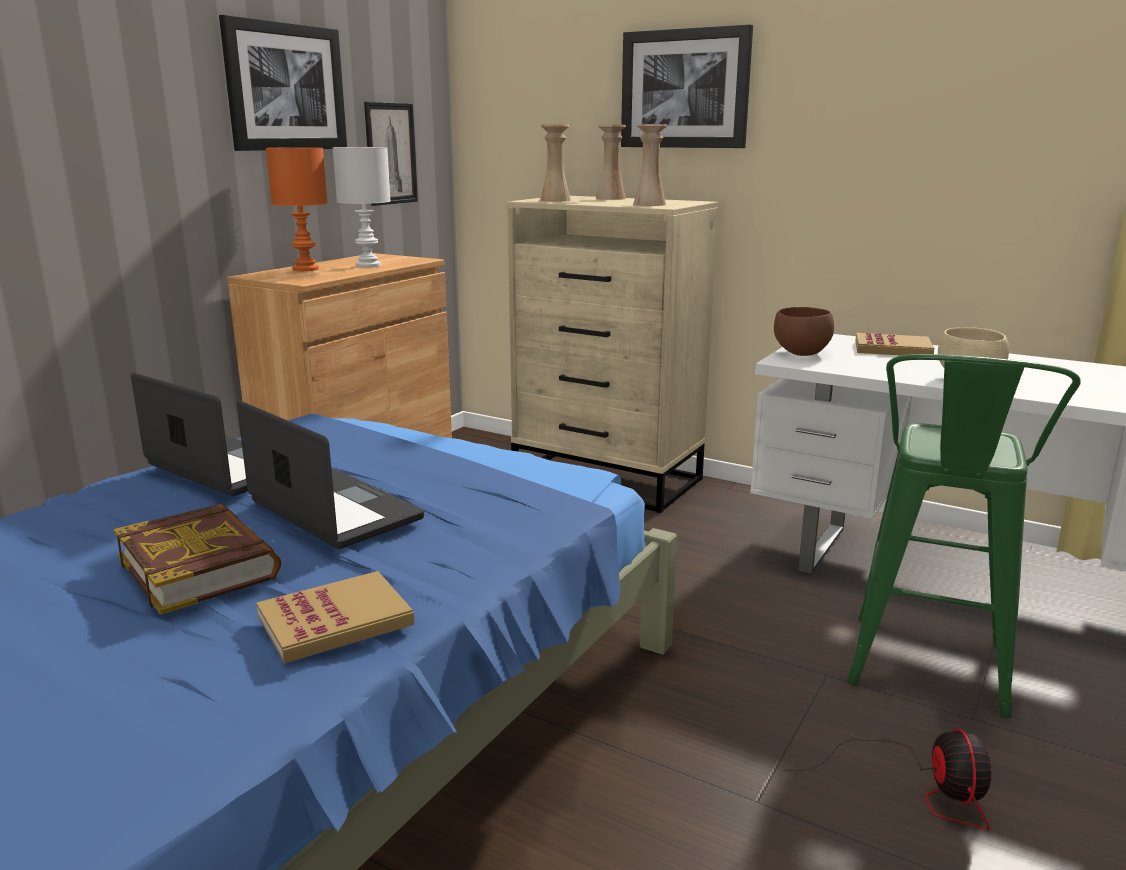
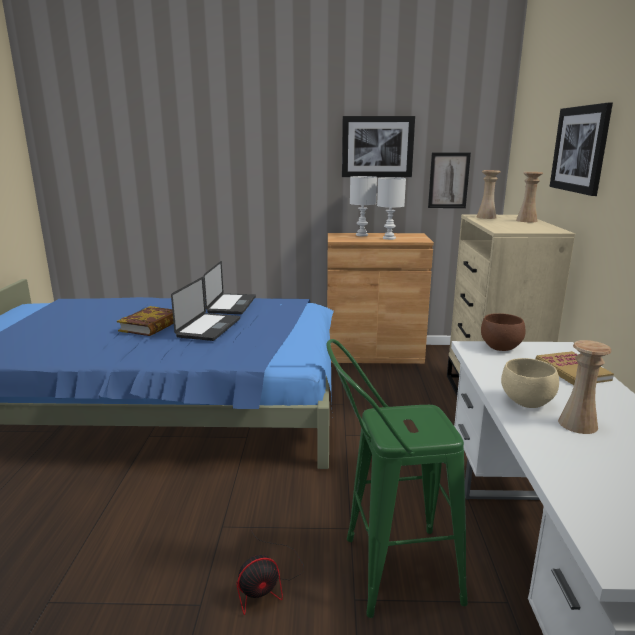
camera: 60 degrees right, 0 degrees up
(307, 269) = (362, 235): orange table lamp -> white table lamp
(335, 621) = (126, 351): book -> none
(649, 204) = (508, 228): beige vase -> beige vase (577, 424)

